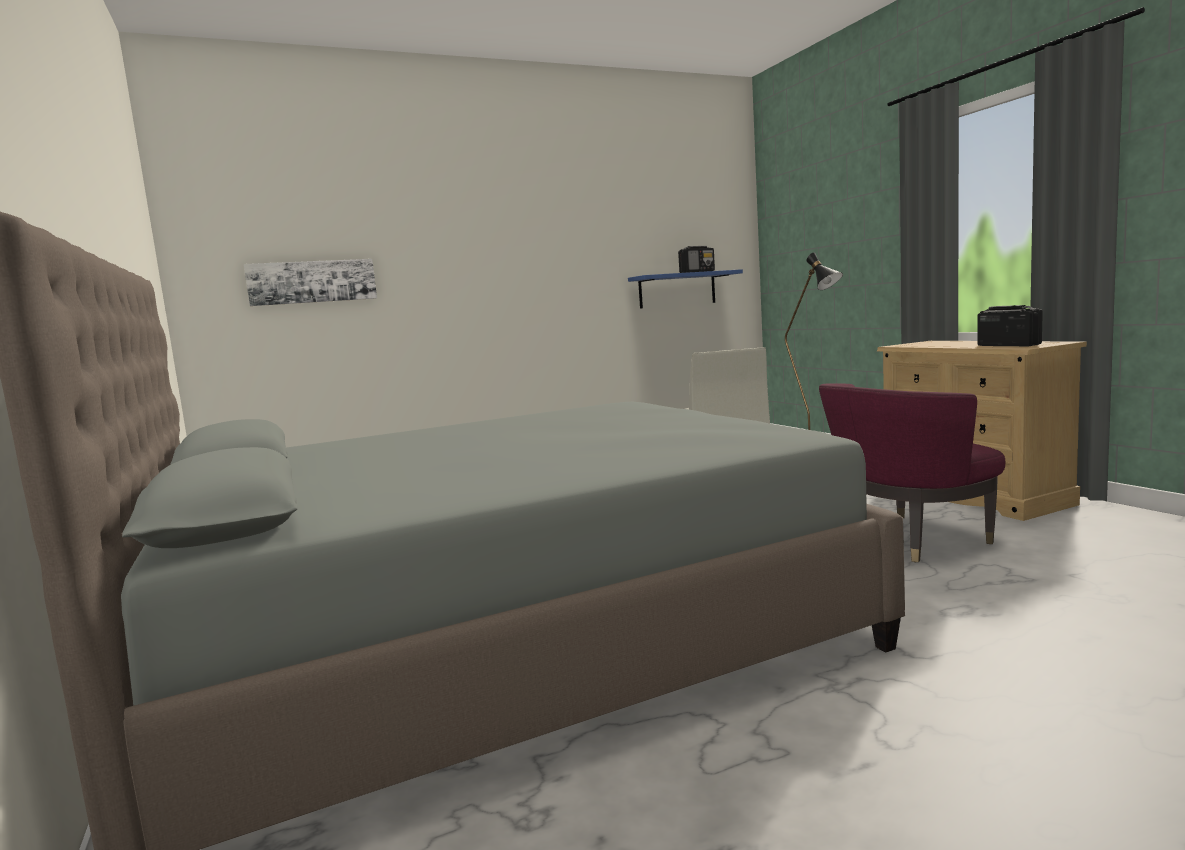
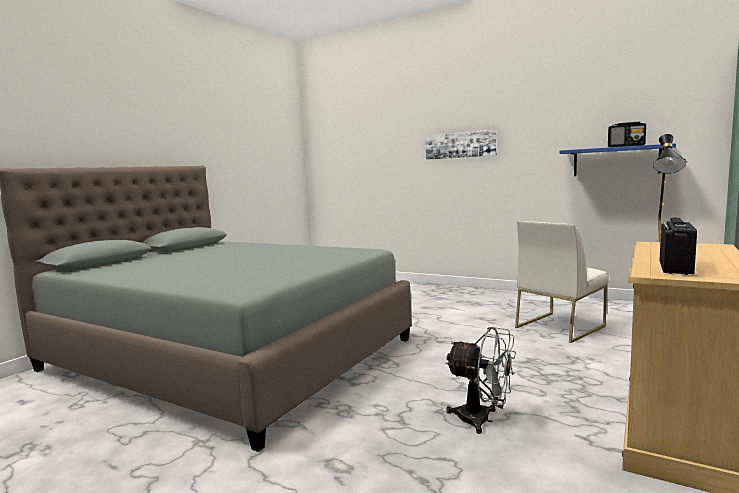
camera: 55 degrees right, 0 degrees up
(312, 282) = (360, 155): picture -> picture (460, 145)
(906, 540) = (482, 420): purple armchair -> grey fan

